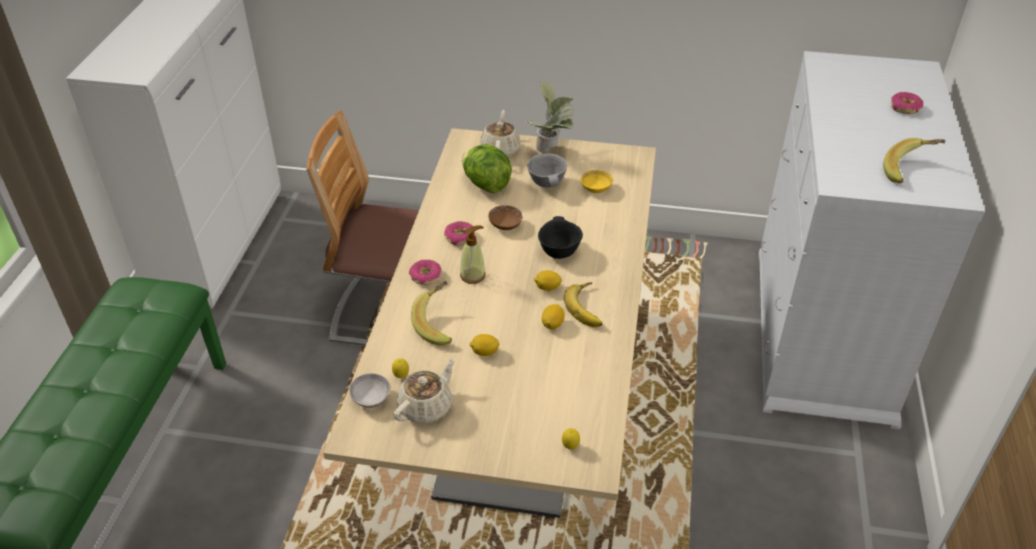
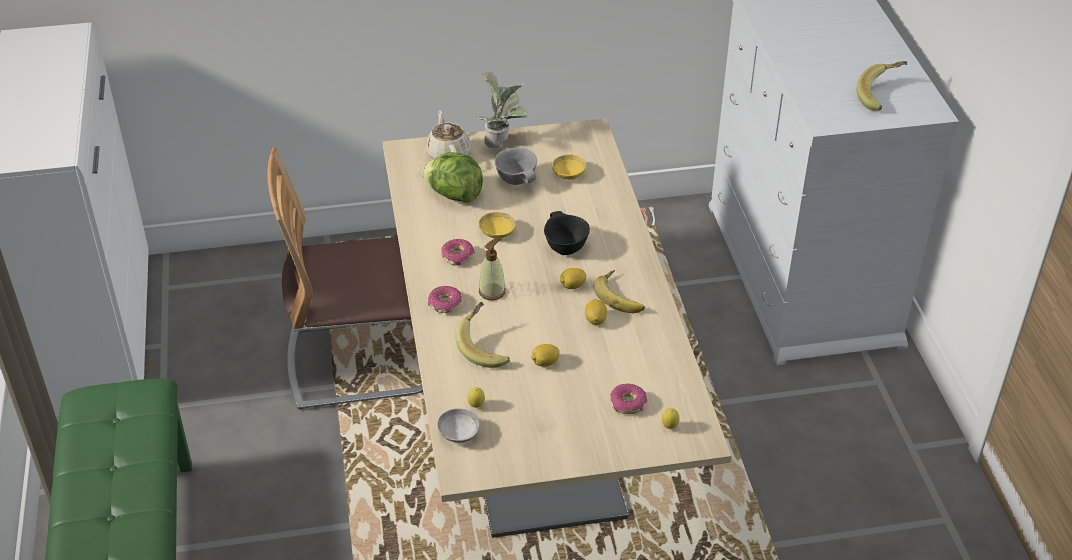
camera: 20 degrees left, 0 degrees up
(426, 406) = (517, 427): beige teapot -> none
(505, 225) = (497, 233): brown bowl -> yellow bowl
(905, 108) = (852, 34): donut -> donut (628, 403)

